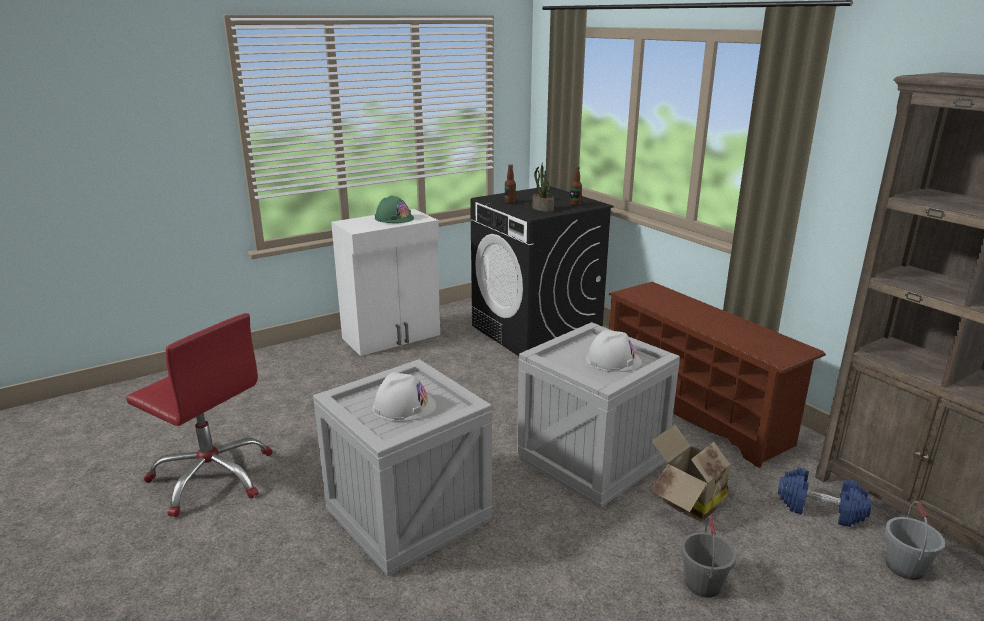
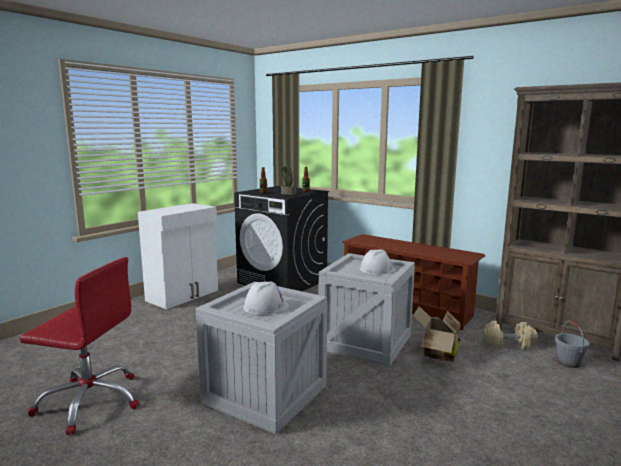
camera: 20 degrees left, 10 degrees down
(394, 218) = (184, 207): green hard hat -> none
(703, 584) = (477, 393): grey bucket -> none
(820, 509) = (508, 344): blue dumbbell -> beige dumbbell

